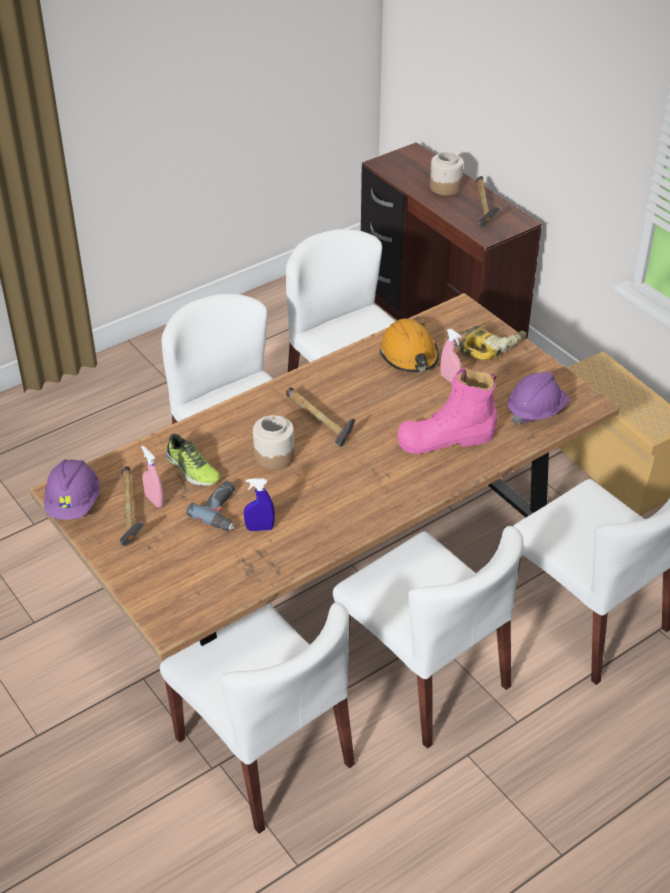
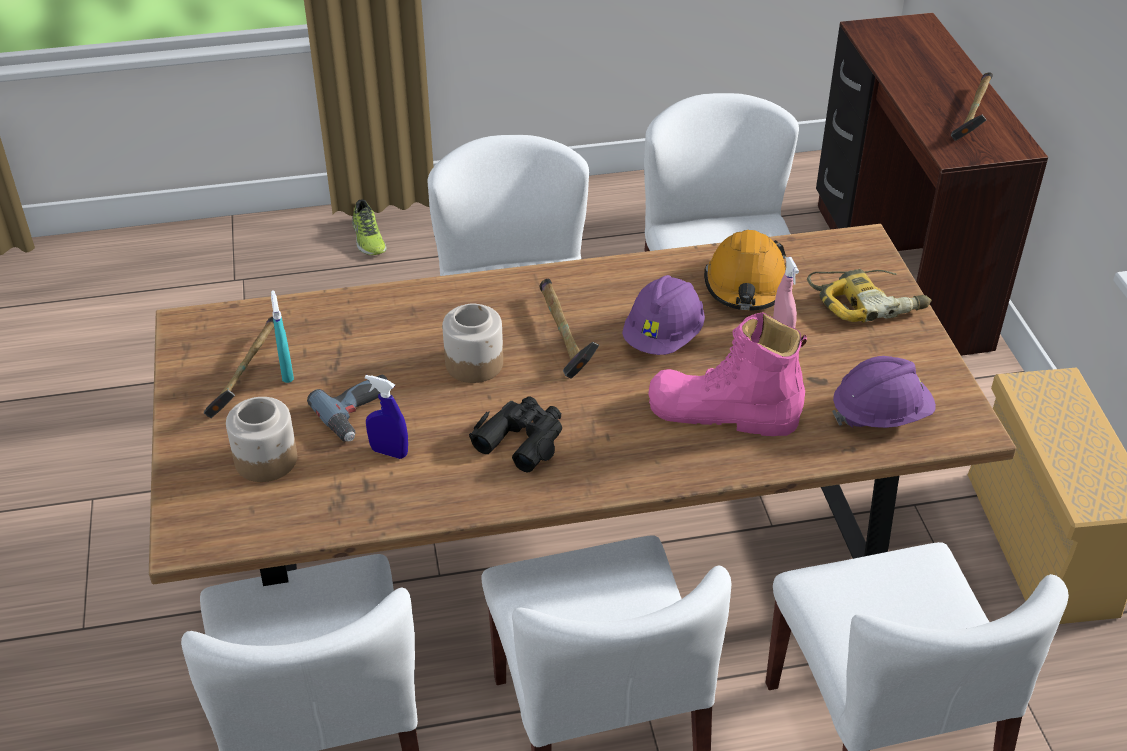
camera: 25 degrees right, 0 degrees up
(74, 503) = (191, 345): purple hard hat -> purple hard hat (663, 337)
(154, 500) = (287, 372): pink spray bottle -> turquoise spray bottle
(192, 470) = (360, 348): shoe -> shoe (368, 238)
(337, 493) = (522, 439): none -> black binoculars
(445, 187) = (935, 78): jar -> jar (265, 460)

